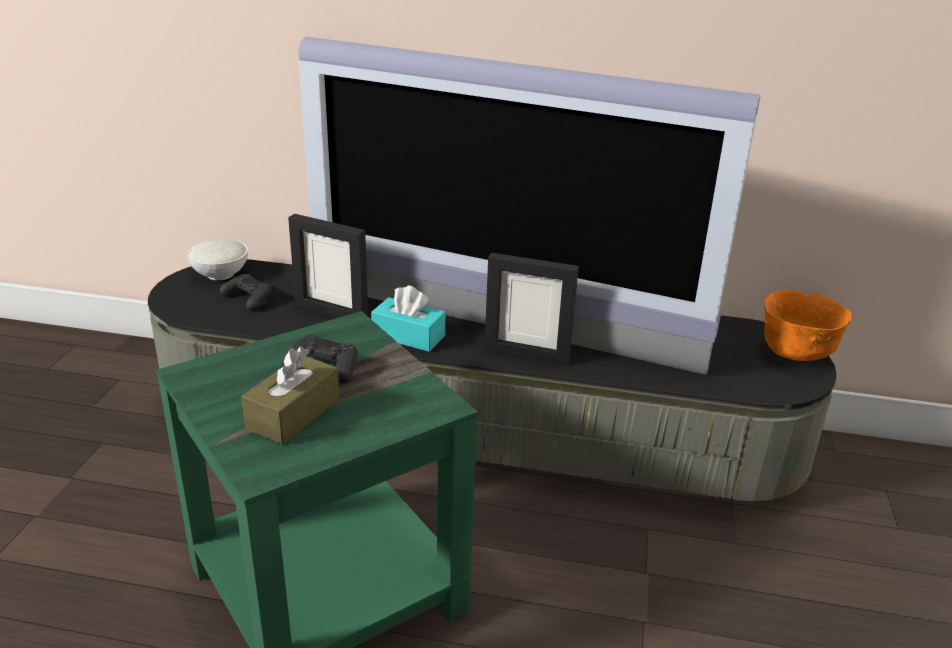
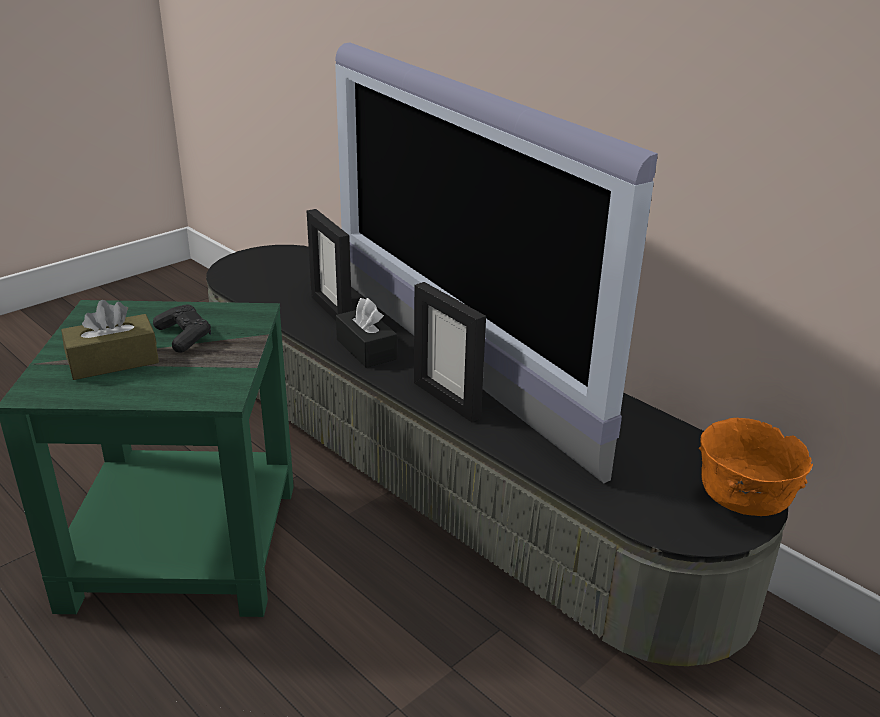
camera: 35 degrees right, 0 degrees up
(221, 273) = (291, 256): white bowl -> none
(248, 299) = (284, 281): black game controller -> none
(408, 336) = (366, 349): turquoise tissue box -> black tissue box

